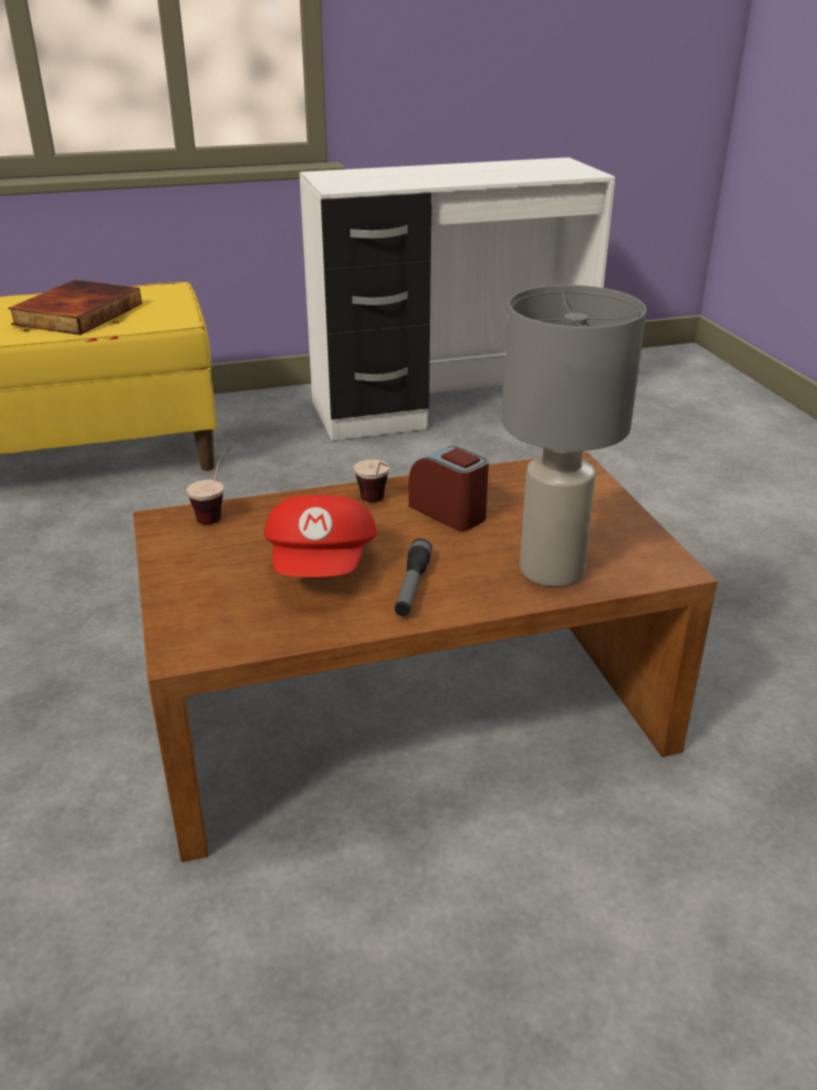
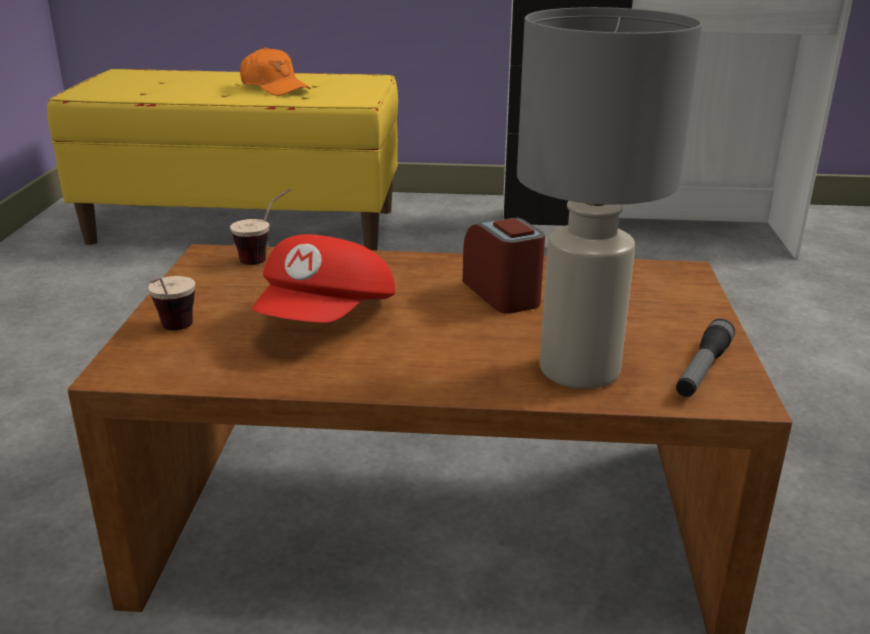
camera: 20 degrees right, 5 degrees down
(77, 313) = (274, 88): book -> orange cap
(377, 504) = (430, 274): cup -> cup (172, 333)
(412, 587) = (405, 356): flashlight -> flashlight (702, 370)

